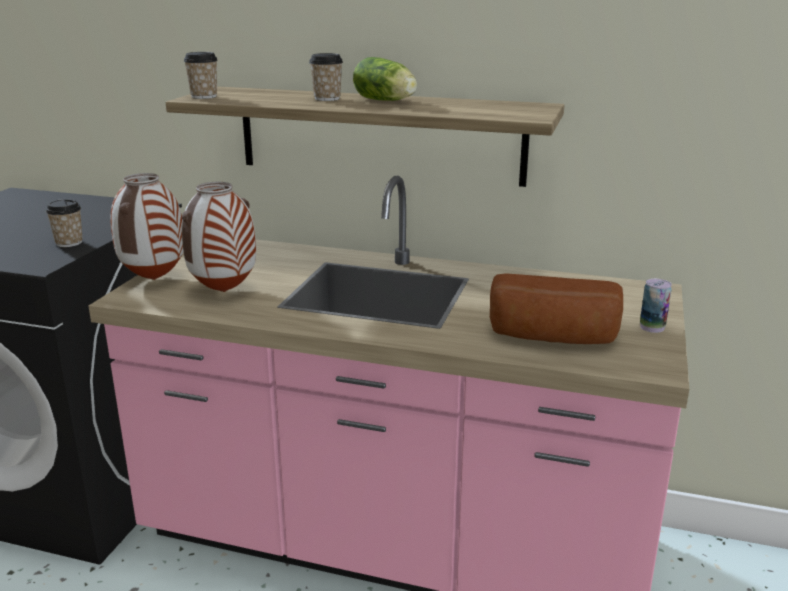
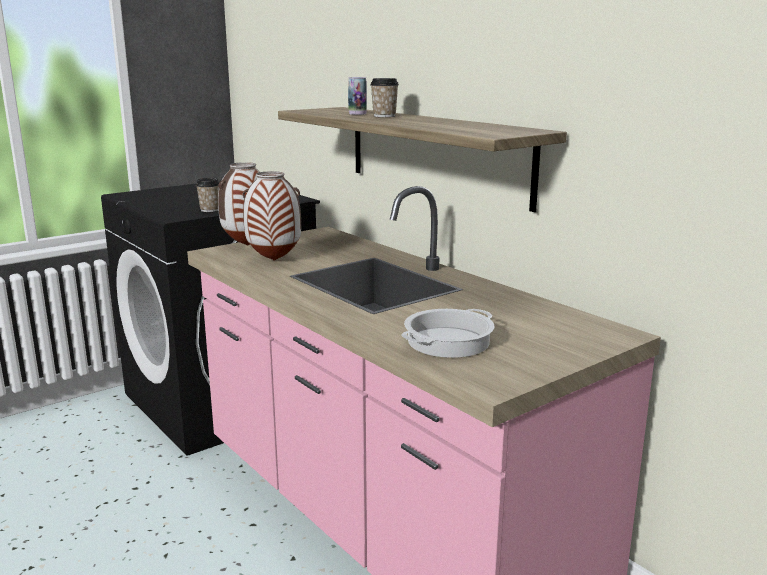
camera: 35 degrees right, 5 degrees down
(204, 96) = (309, 110): cup -> none
(387, 101) = (421, 120): lettuce -> none
(552, 337) = (448, 341): bread -> cooking pot
(652, 327) = (555, 358): can -> can (357, 113)

